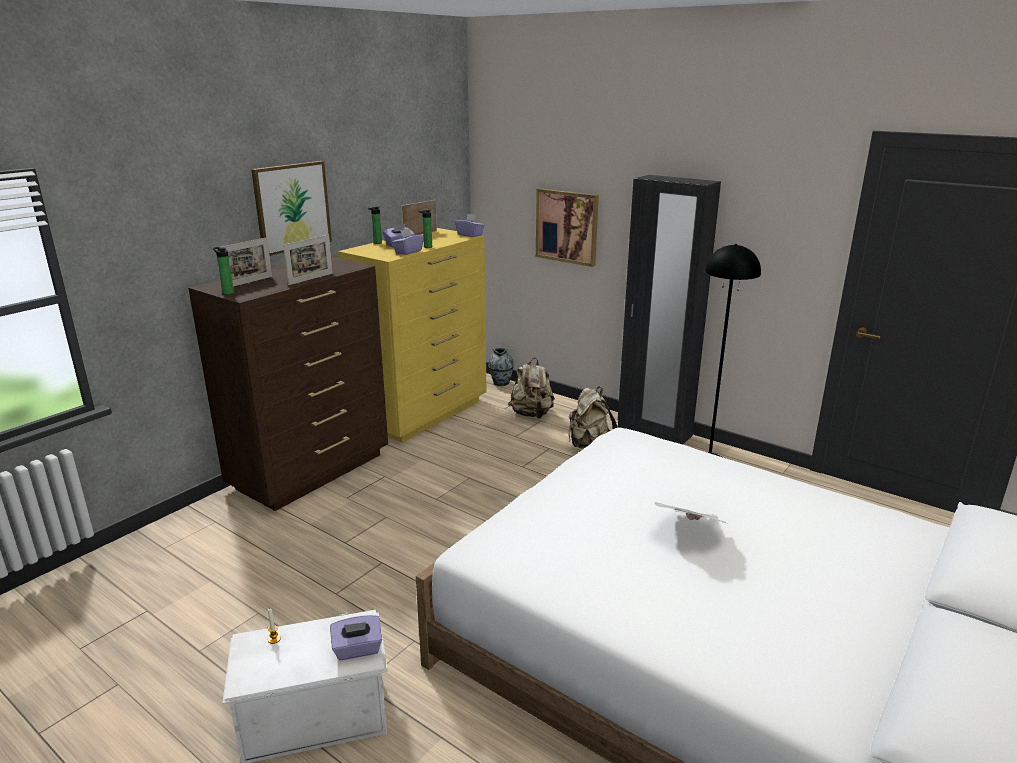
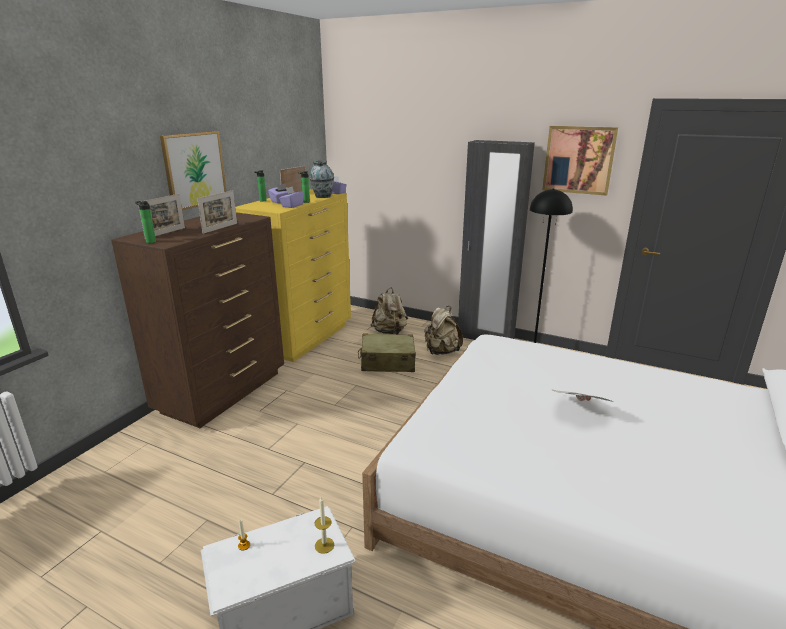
camera: 10 degrees left, 0 degrees up
(357, 649) = (324, 545): purple tissue box -> candle
(501, 383) = (358, 310): vase -> vase (323, 196)
(516, 452) = (387, 362): none -> beige suitcase
(567, 226) = (409, 184): picture -> picture (578, 160)

